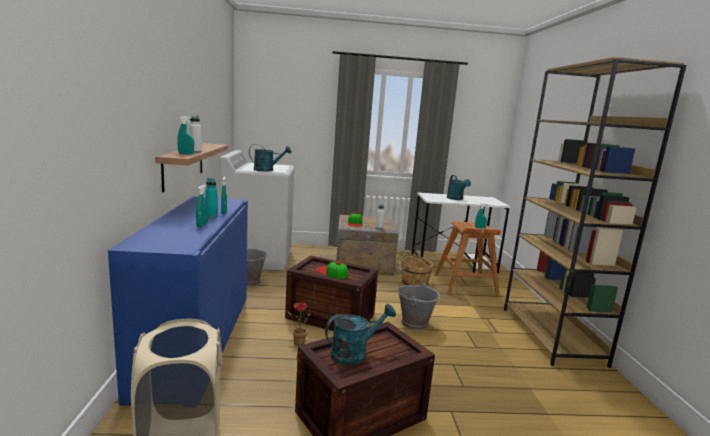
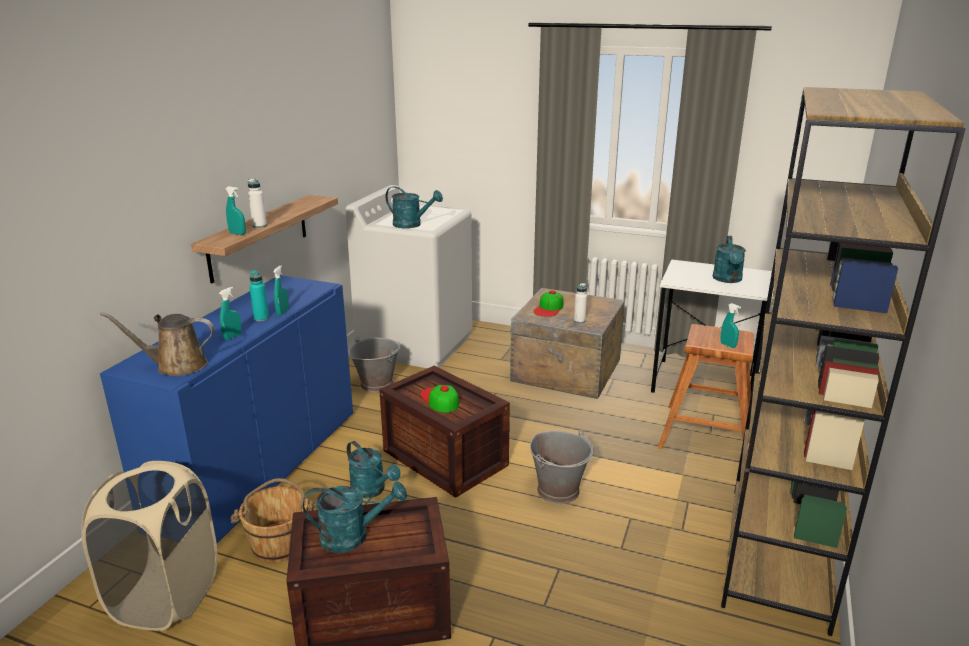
camera: 25 degrees right, 10 degrees up
(176, 242) = (176, 366): none -> brown watering can
(297, 342) = (372, 490): potted plant -> turquoise watering can
(414, 283) = (619, 418): brown bucket -> brown bucket (279, 543)

